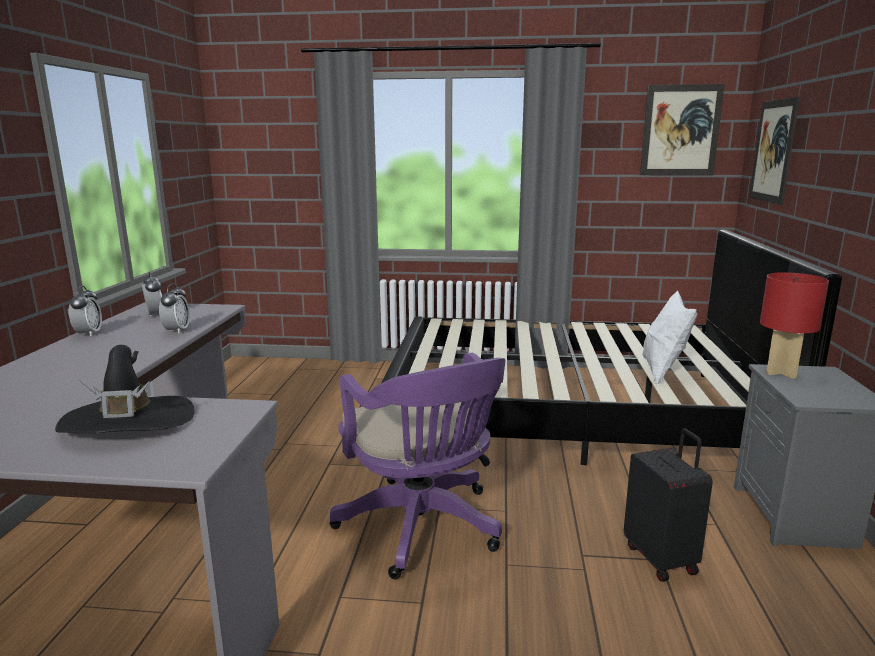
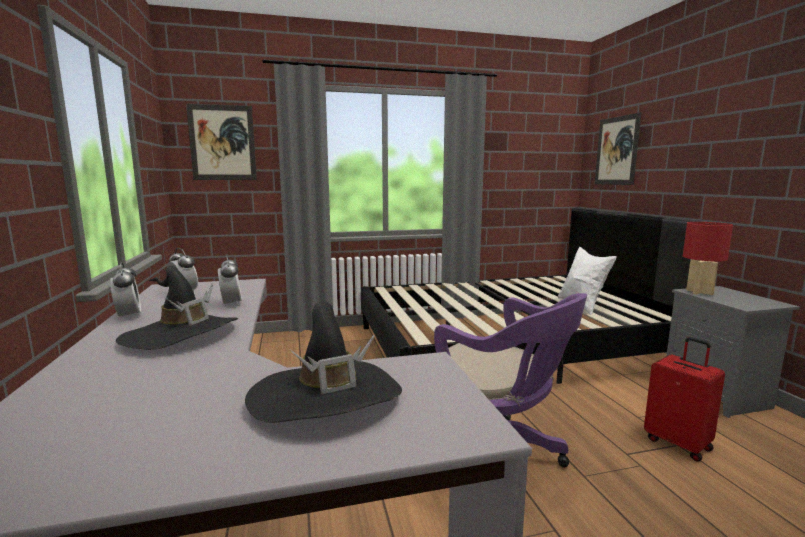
camera: 20 degrees left, 5 degrees down
(103, 356) = (181, 335): none -> black hat
(661, 558) = (678, 443): black suitcase -> red suitcase
(680, 130) = (545, 139): picture -> picture (222, 143)

